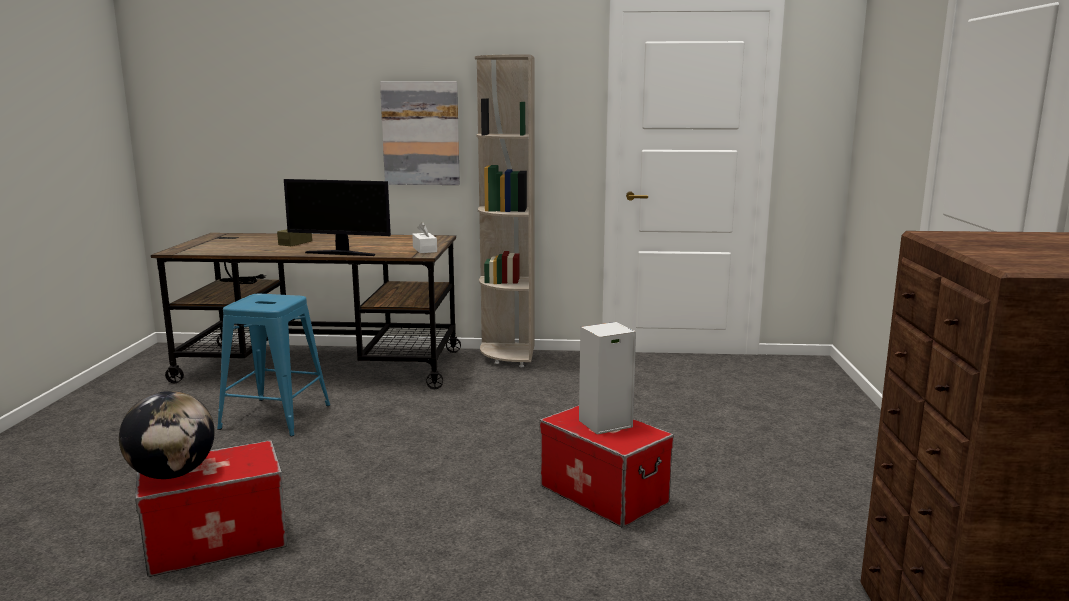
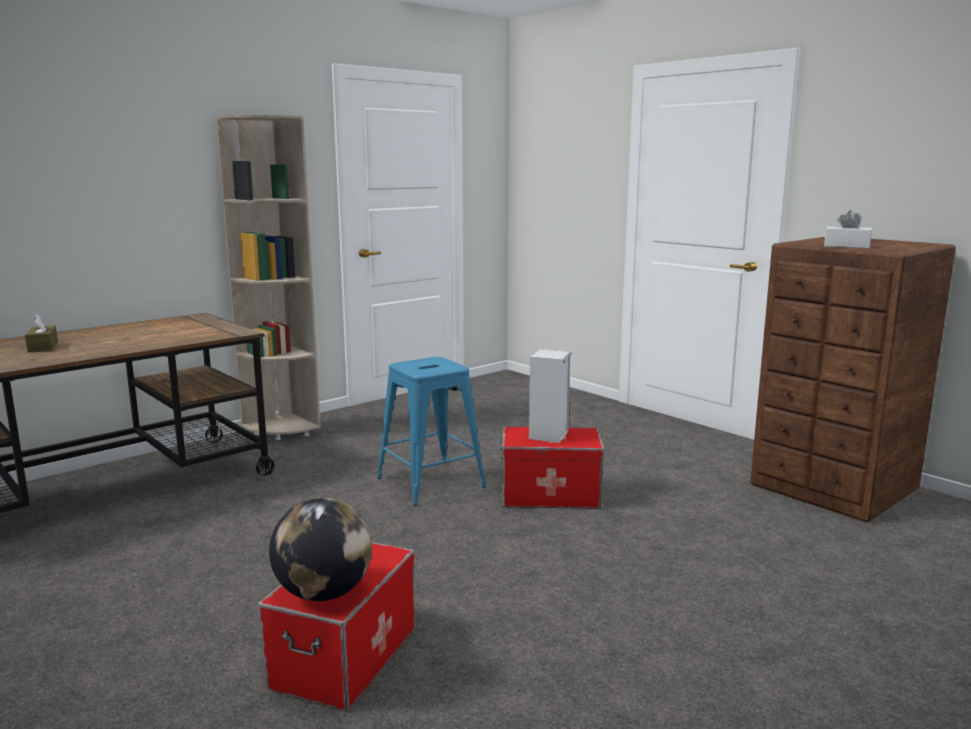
camera: 45 degrees left, 0 degrees up
(276, 416) = (151, 551): blue stool -> blue stool (431, 482)
(341, 253) = (147, 346): monitor -> none
(421, 133) = (153, 201): picture -> none
(424, 249) = (226, 328): white tissue box -> white tissue box (846, 246)

